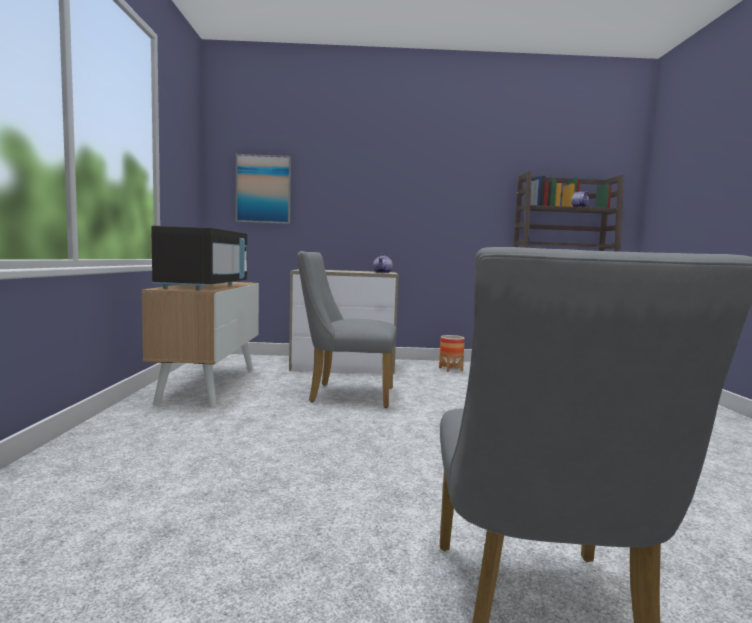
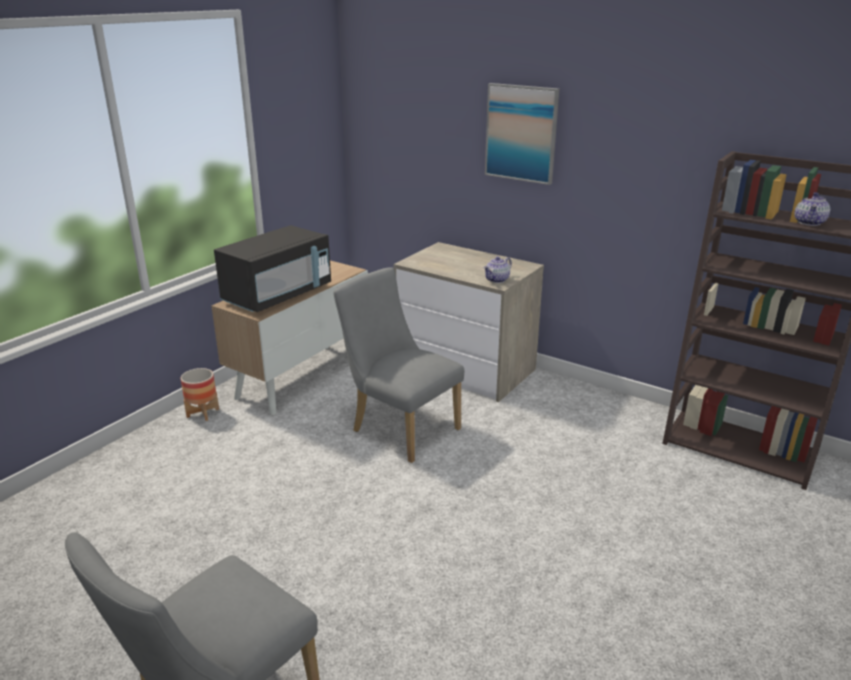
camera: 35 degrees right, 20 degrees up
(263, 189) = (401, 140): picture -> picture (521, 133)
(450, 369) = (581, 409): planter -> planter (203, 413)

